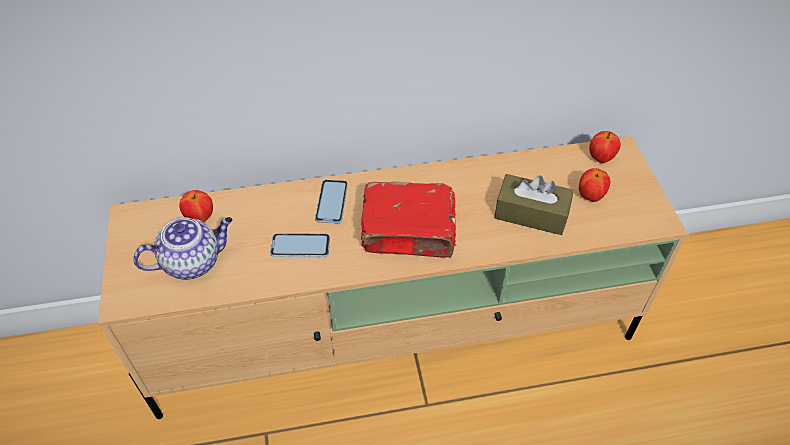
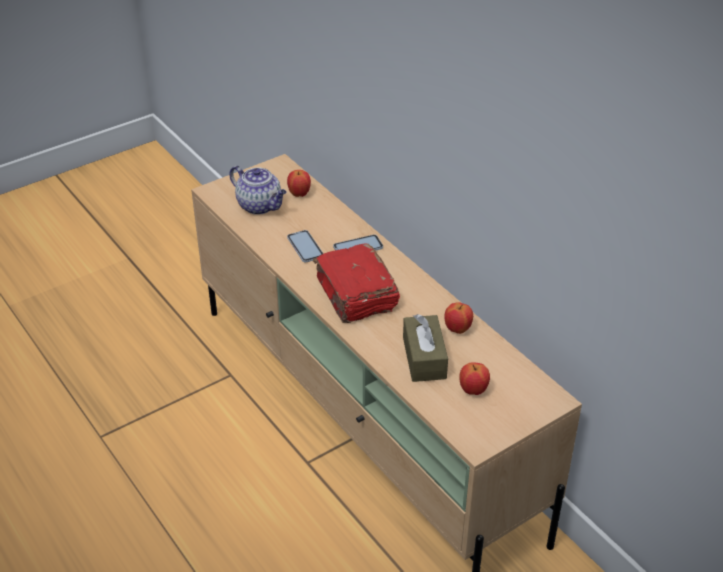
camera: 65 degrees right, 10 degrees down
(600, 158) = (530, 387): apple -> apple (457, 329)

